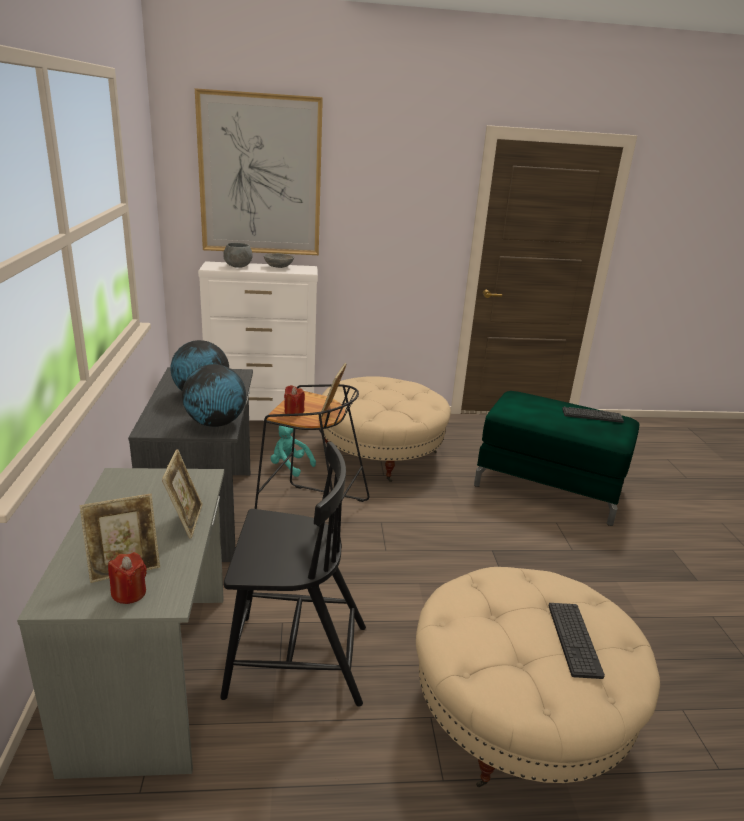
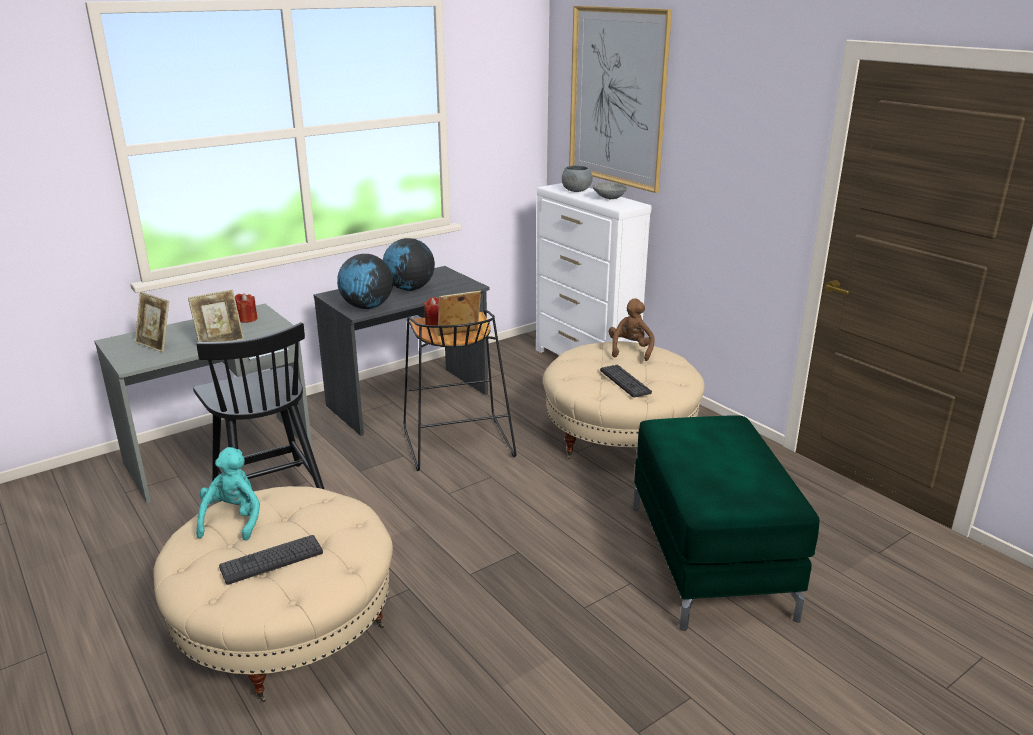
camera: 60 degrees right, 0 degrees up
(129, 593) = (132, 354): red candle -> red candle (247, 319)
(289, 466) = (524, 404): turquoise plush toy -> turquoise plush toy (233, 520)
(362, 384) = (630, 350): none -> brown plush toy
(592, 415) = (750, 476): keyboard -> keyboard (625, 381)

